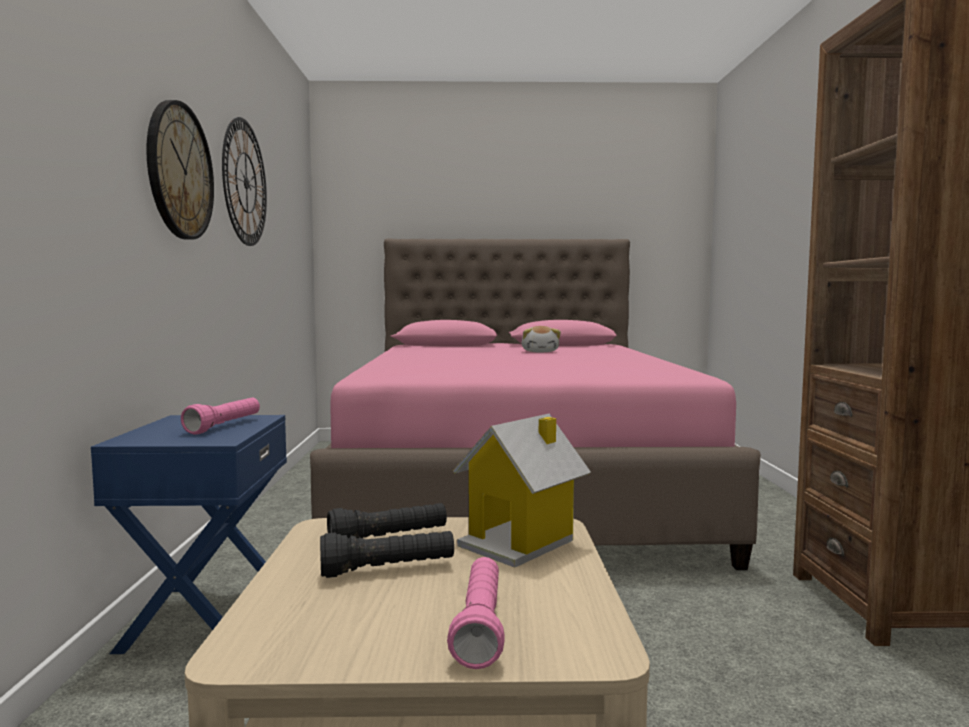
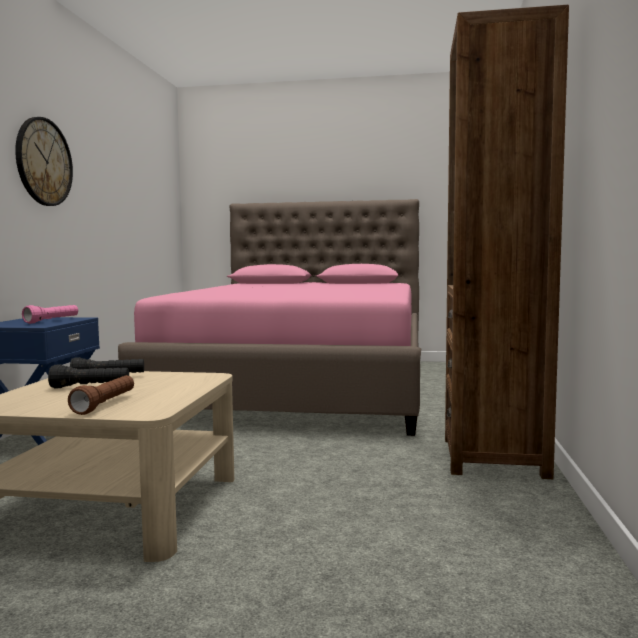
camera: 10 degrees right, 0 degrees up
(245, 183) = (106, 166): wall clock -> none
(480, 627) = (105, 404): pink flashlight -> brown flashlight
(520, 542) = (180, 380): toy house -> none
(540, 352) = (325, 286): plush toy -> none

